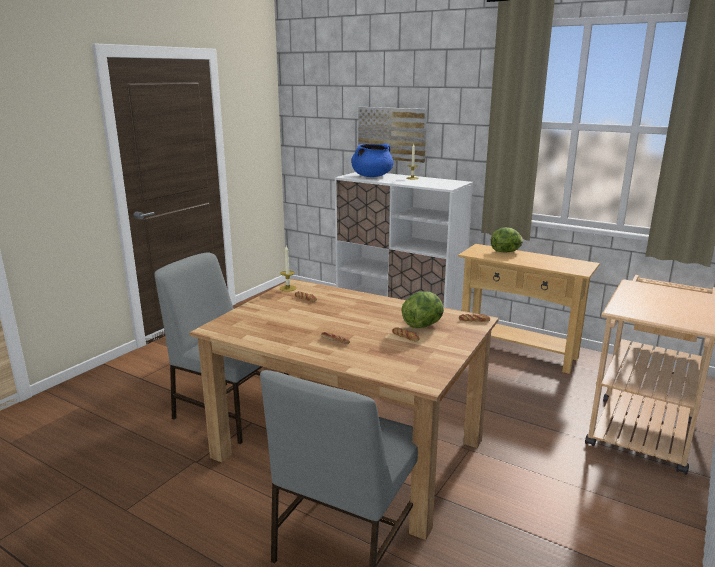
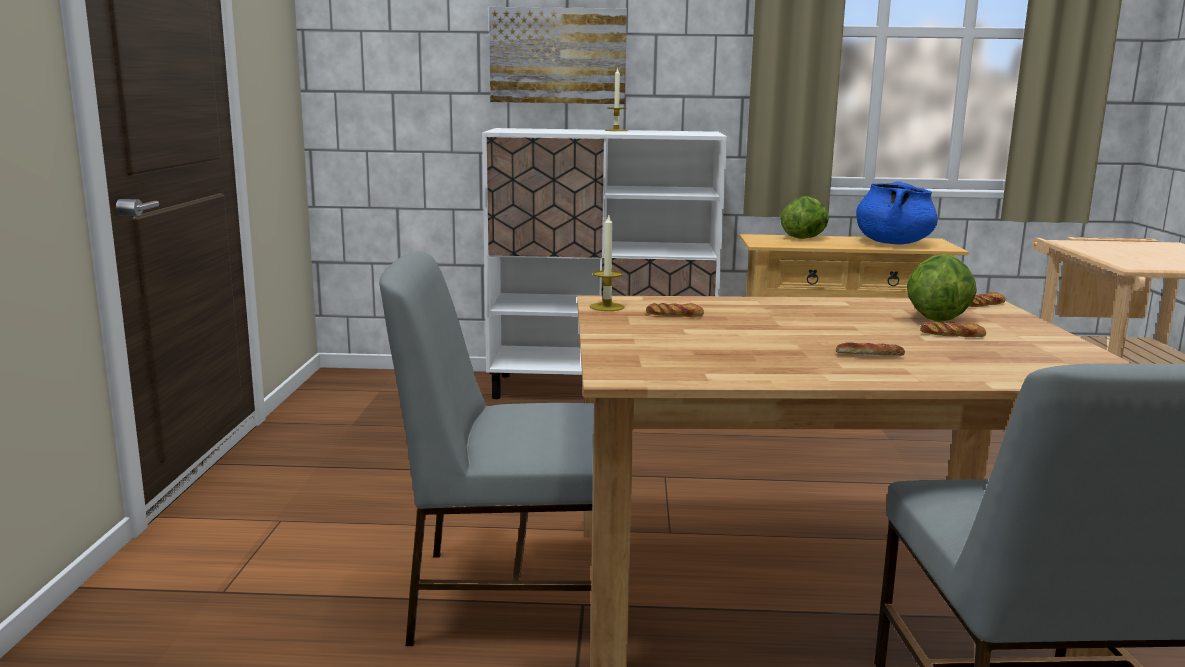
camera: 30 degrees left, 5 degrees down
(372, 176) = (544, 130): blue cooking pot -> blue cooking pot (893, 243)

